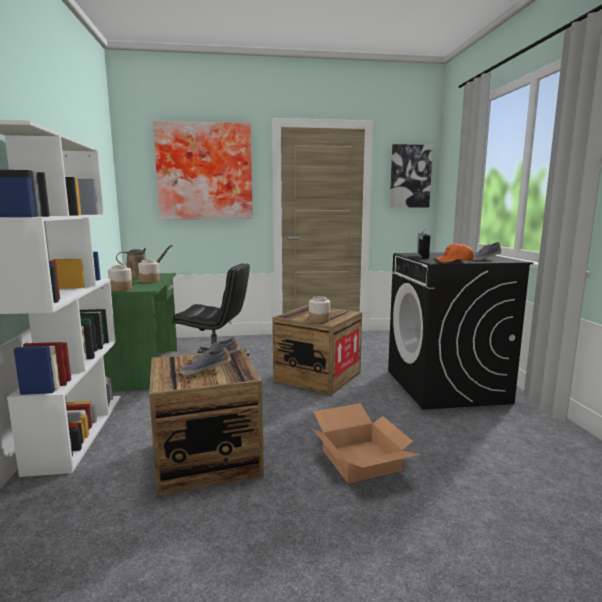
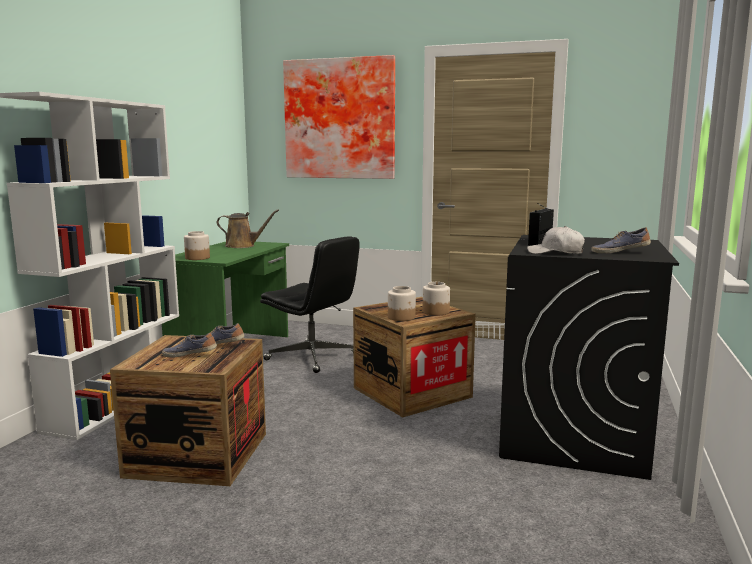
camera: 25 degrees right, 0 degrees up
(149, 281) = (242, 251): jar -> jar (435, 312)
(362, 460) = (350, 497): cardboard box -> none
(410, 176) = (627, 118): picture -> none
(454, 261) = (556, 252): orange cap -> white cap

